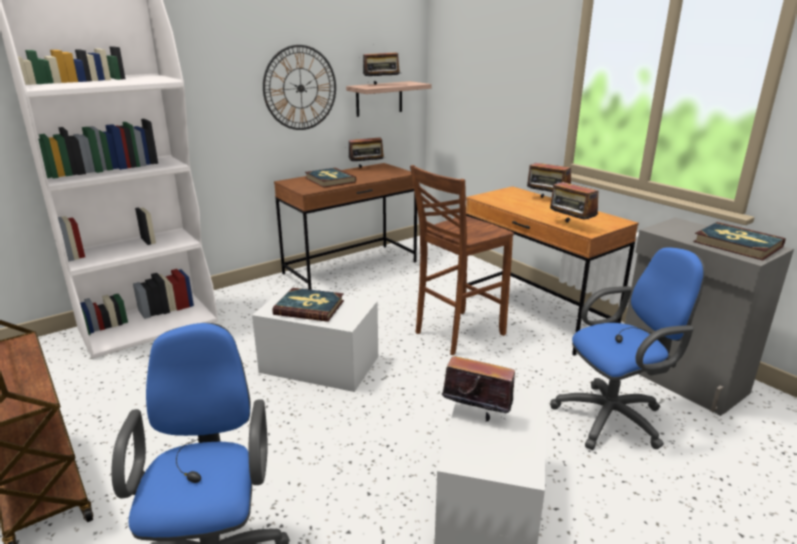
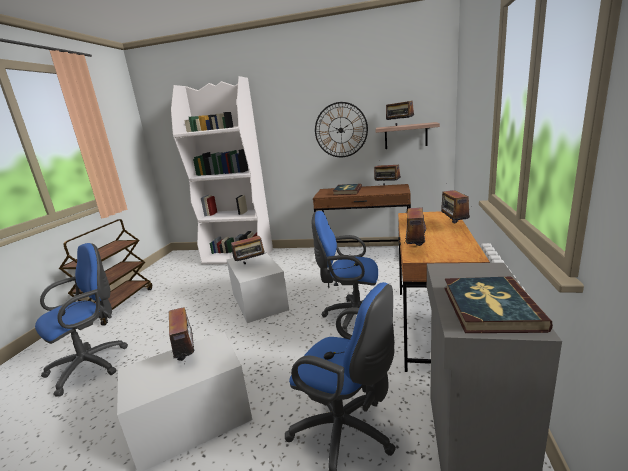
camera: 50 degrees right, 5 degrees down
(309, 307) = (250, 264): book -> radio
(456, 333) = (352, 316): brown stool -> blue office chair

